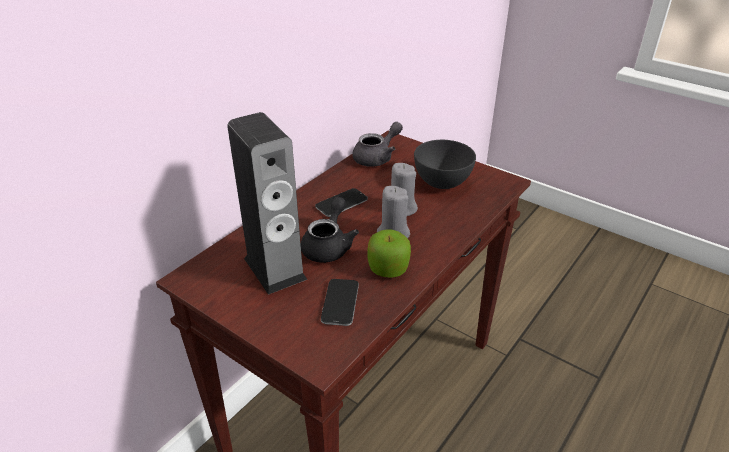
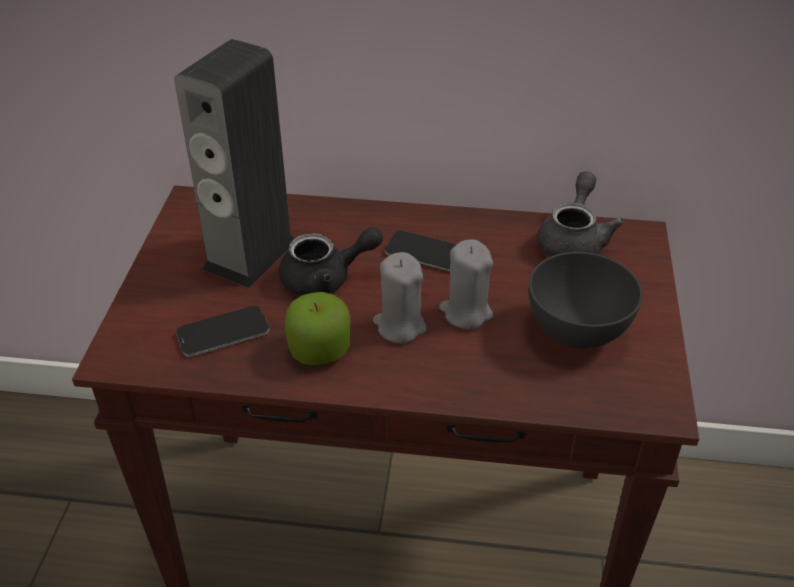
camera: 60 degrees right, 5 degrees up
(377, 157) = (573, 240): grey teapot -> grey teapot turned 90 degrees counterclockwise

